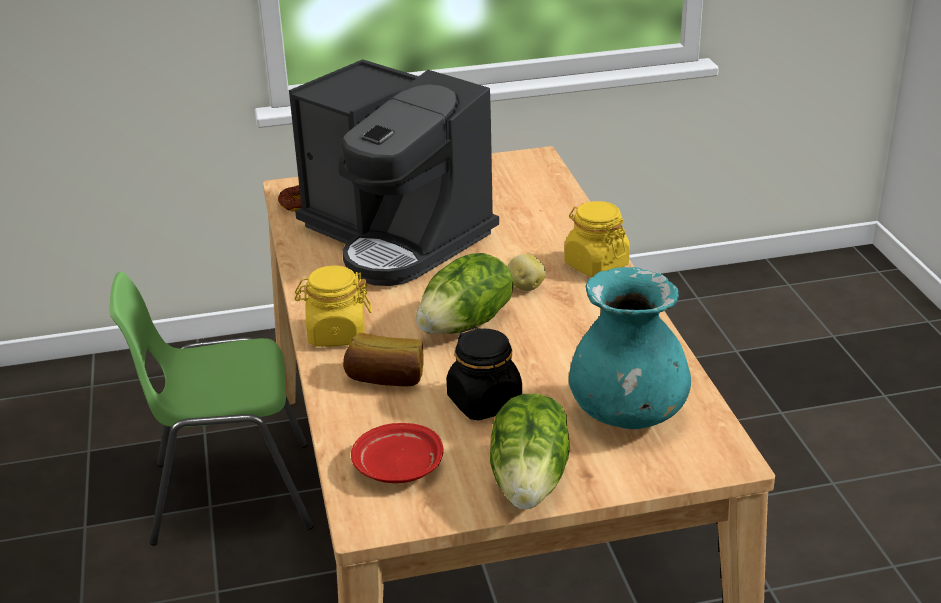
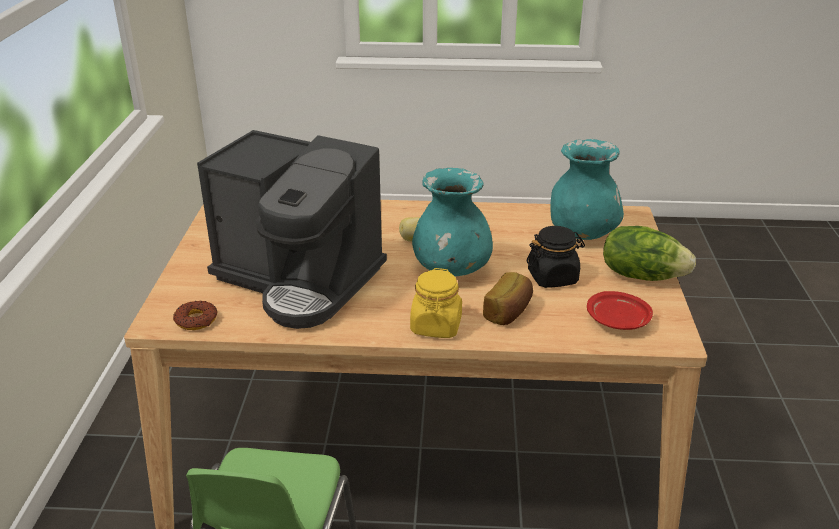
camera: 75 degrees left, 0 degrees up
(396, 236) = (300, 280): coffee machine -> coffee machine turned 60 degrees clockwise
(467, 324) = (452, 269): lettuce -> turquoise vase
(596, 265) = (402, 211): yellow jar -> none

